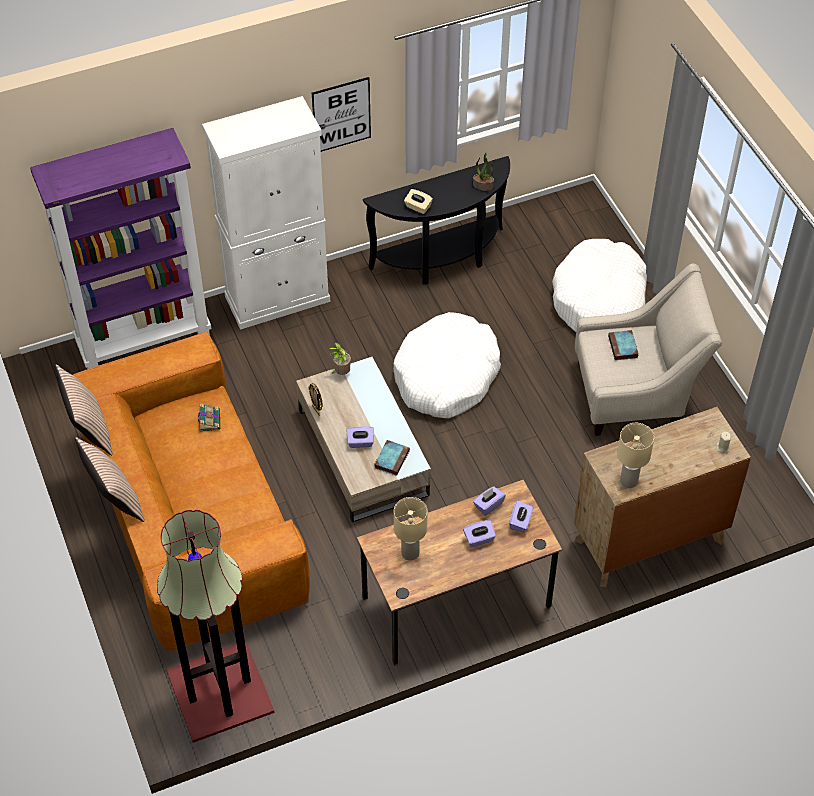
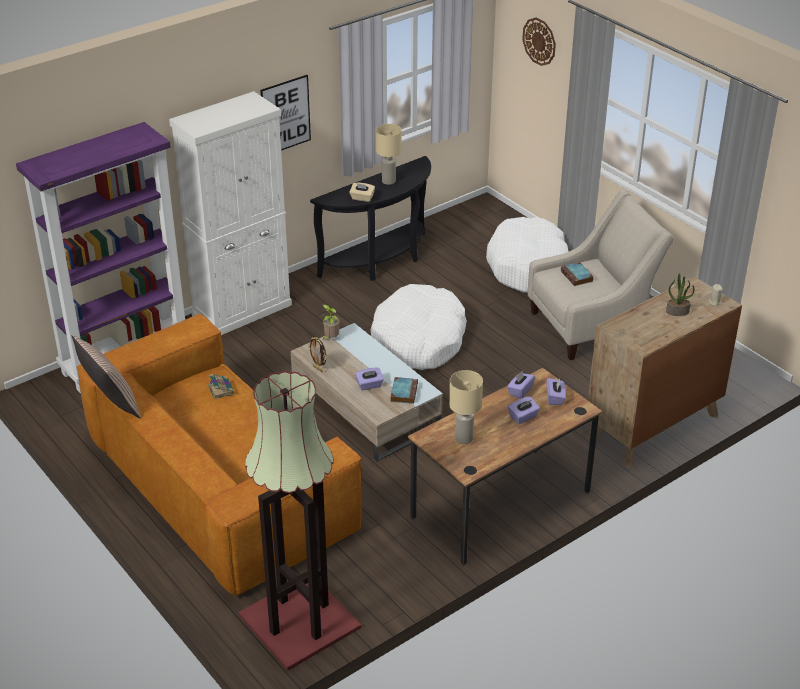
camera: 15 degrees left, 15 degrees down
(115, 500) = (156, 452): pillow -> none
(483, 185) = (413, 177): potted plant -> potted plant (677, 311)
(629, 480) = (646, 338): beige table lamp -> beige table lamp (388, 181)
(648, 61) = (539, 41): none -> wall clock

